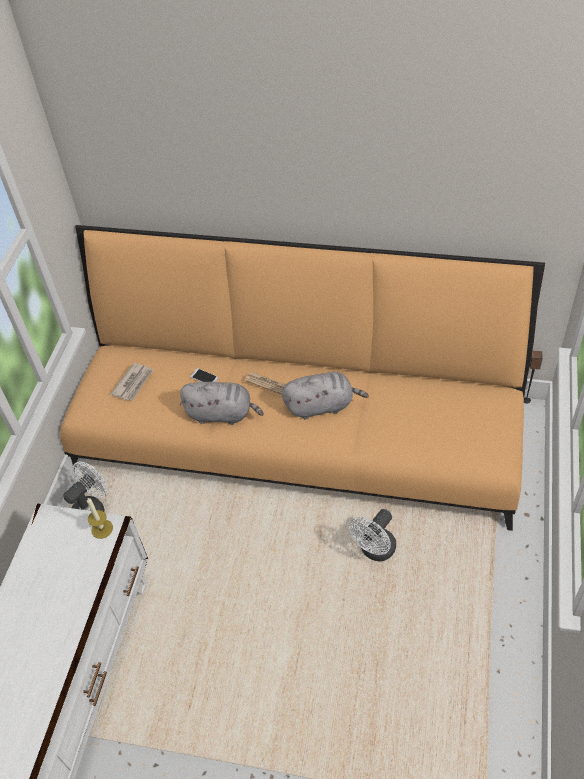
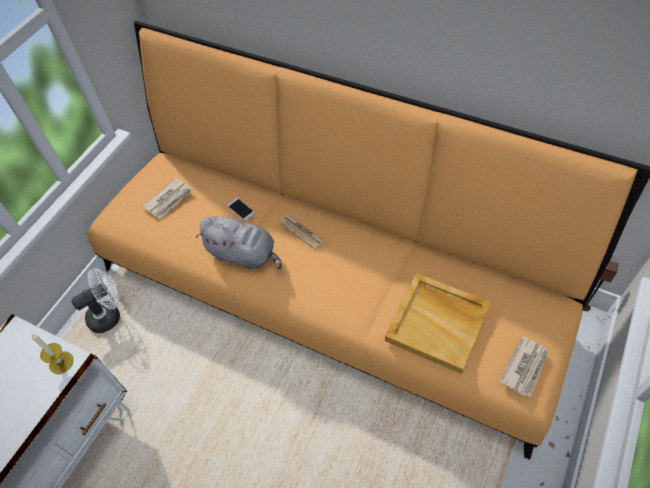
camera: 15 degrees right, 5 degrees up
(322, 406) = (350, 271): grey plush toy -> none
(375, 551) = (370, 440): white fan -> none
(410, 429) = (438, 323): none -> beige tray
(489, 445) = (525, 367): none -> newspaper

